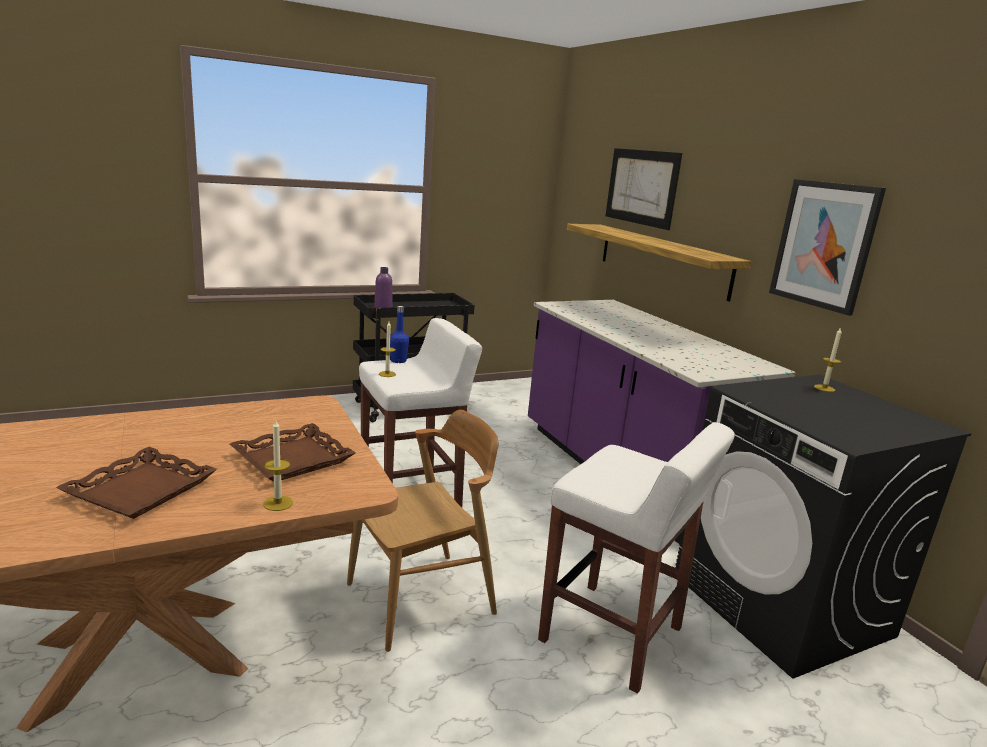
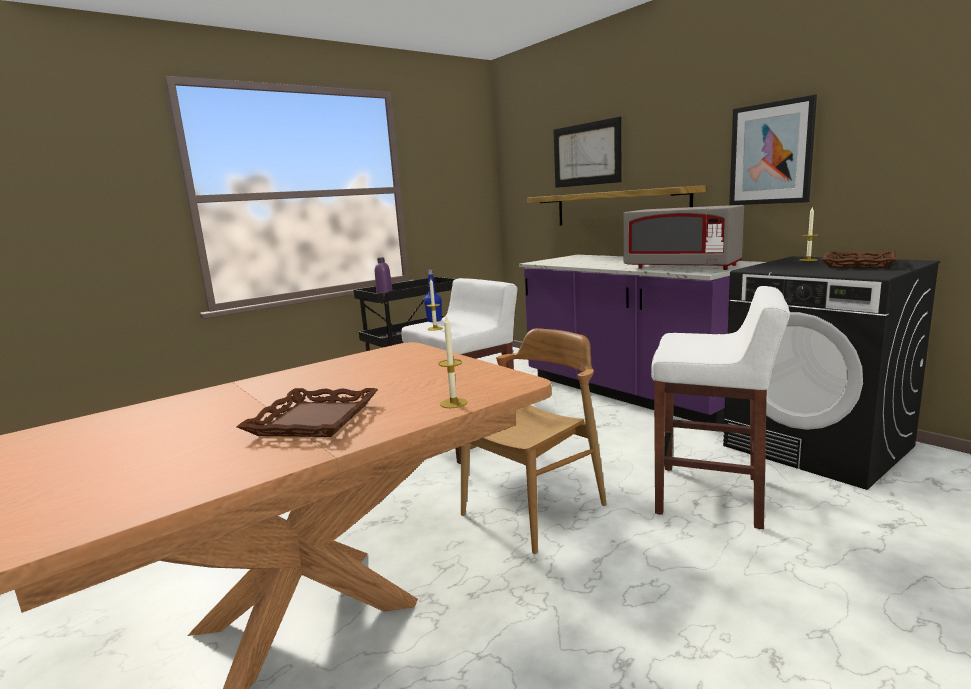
camera: 10 degrees left, 5 degrees down
(292, 459) = (429, 378): brown tray -> brown tray (857, 264)
(688, 357) = (682, 267): none -> grey microwave

